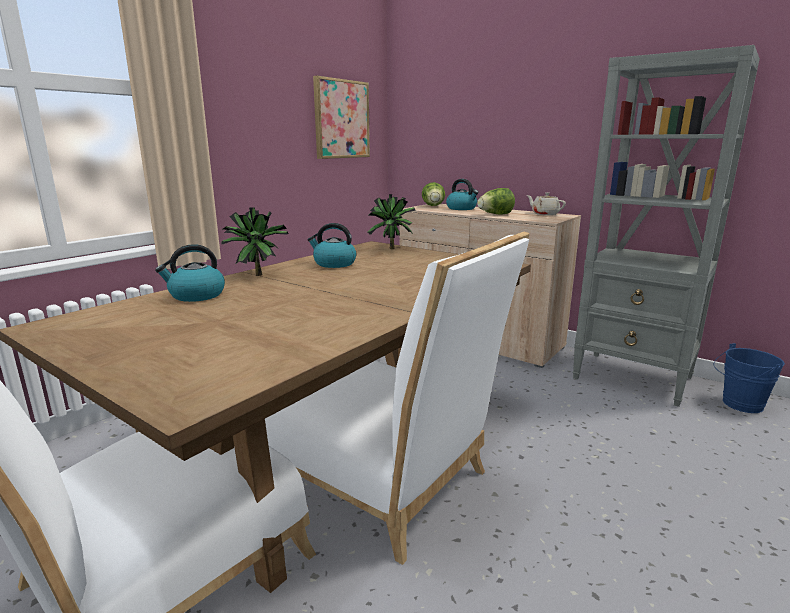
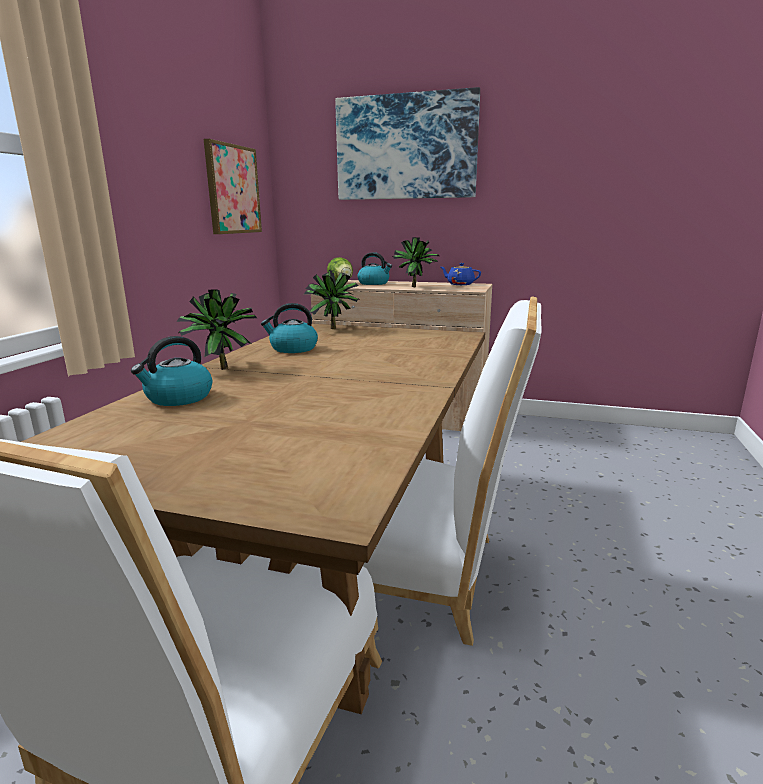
camera: 20 degrees left, 0 degrees up
(495, 214) = (416, 287): lettuce -> potted plant
(504, 76) = (406, 147): none -> picture
(544, 214) = (460, 284): beige teapot -> blue teapot
(633, 378) = (557, 431): grey bookcase -> none
(739, 405) = (647, 440): blue bucket -> none

